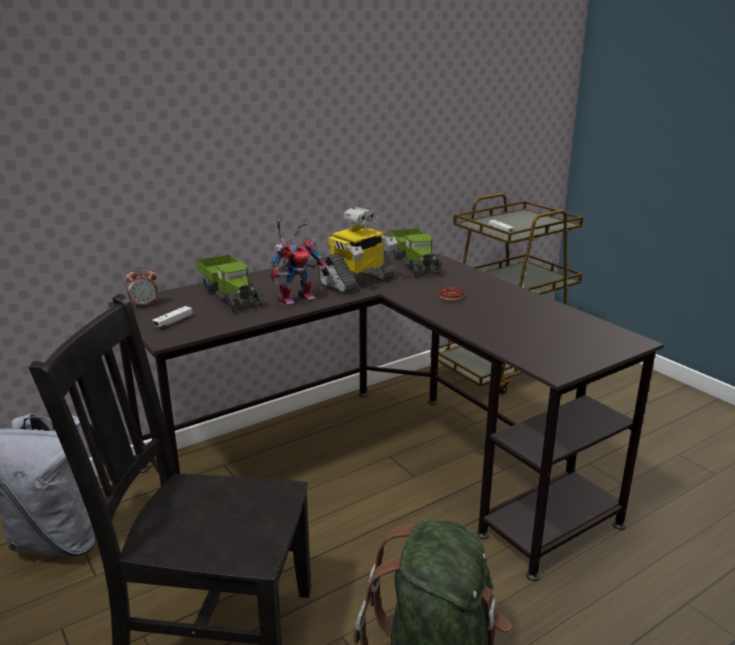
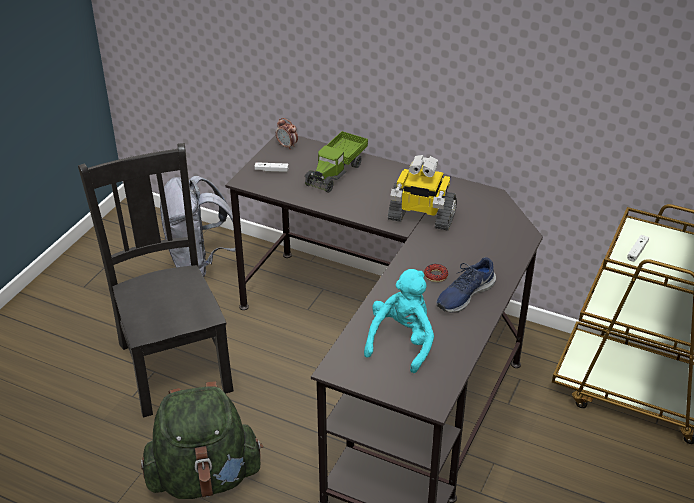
camera: 60 degrees right, 15 degrees up
(297, 298) = (359, 202): toy robot -> none
(415, 263) = (498, 231): toy truck -> none
(489, 294) = (464, 294): none -> blue shoe
(535, 332) = (402, 342): none -> turquoise plush toy

